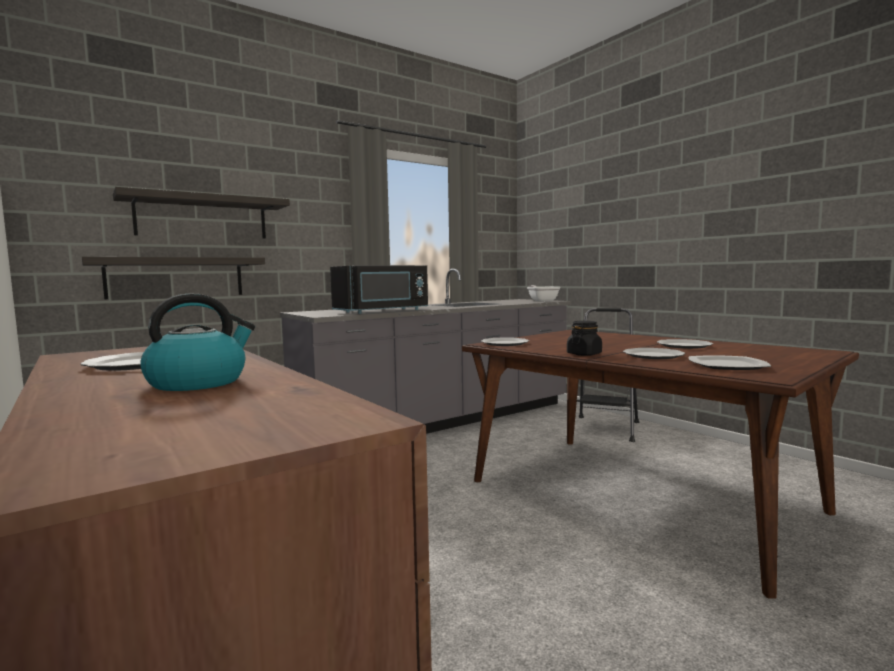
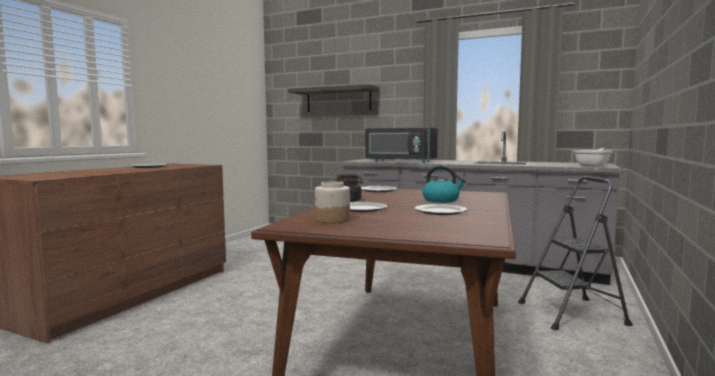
camera: 60 degrees right, 0 degrees up
(176, 277) = (324, 134): shelf -> none
(199, 382) = (108, 171): kettle -> kettle (441, 200)
(728, 365) = (332, 220): plate -> jar

